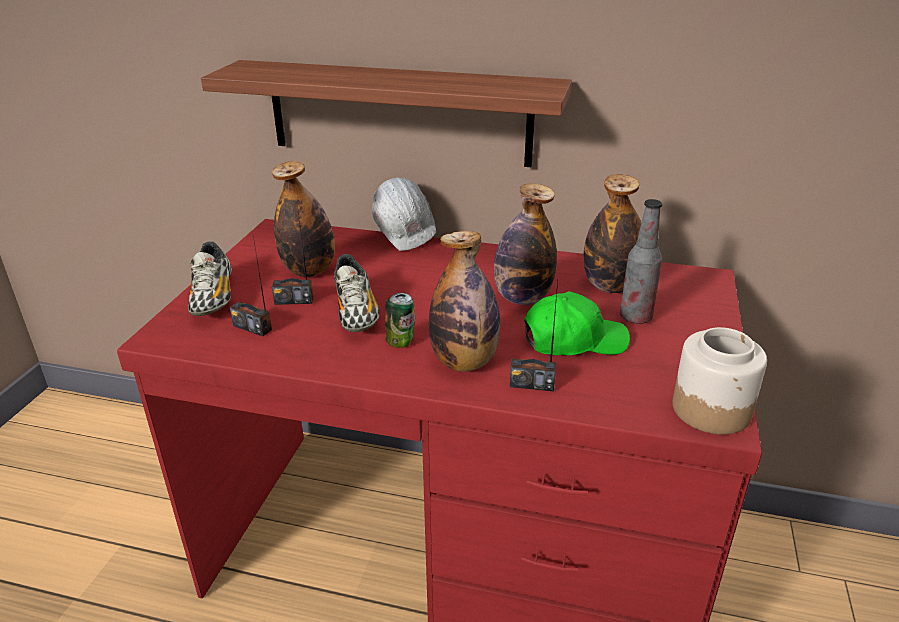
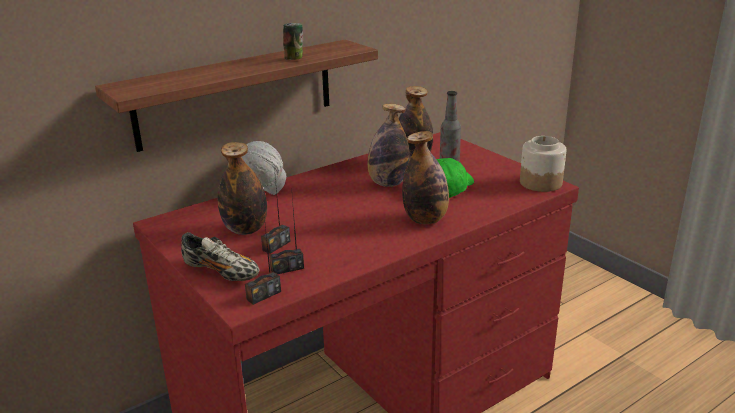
camera: 50 degrees left, 5 degrees down
(356, 312) = (325, 231): shoe -> none
(401, 342) = (380, 229): can -> can (294, 58)
(532, 384) = (469, 211): radio -> radio (263, 295)

